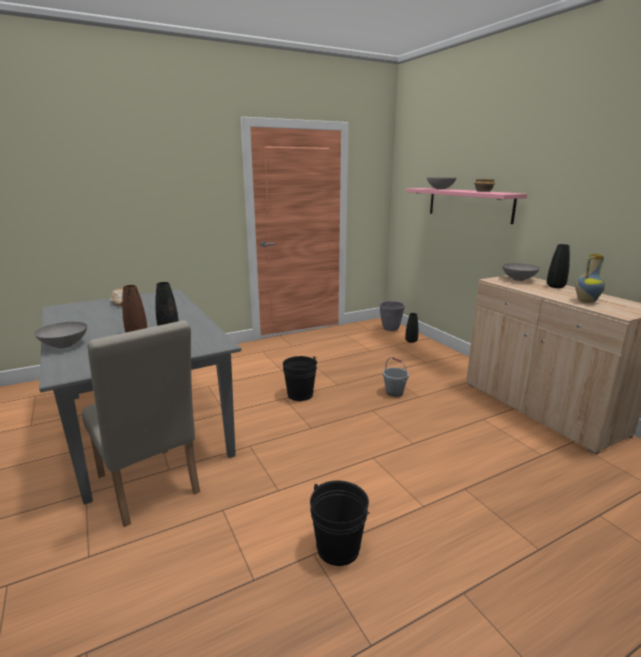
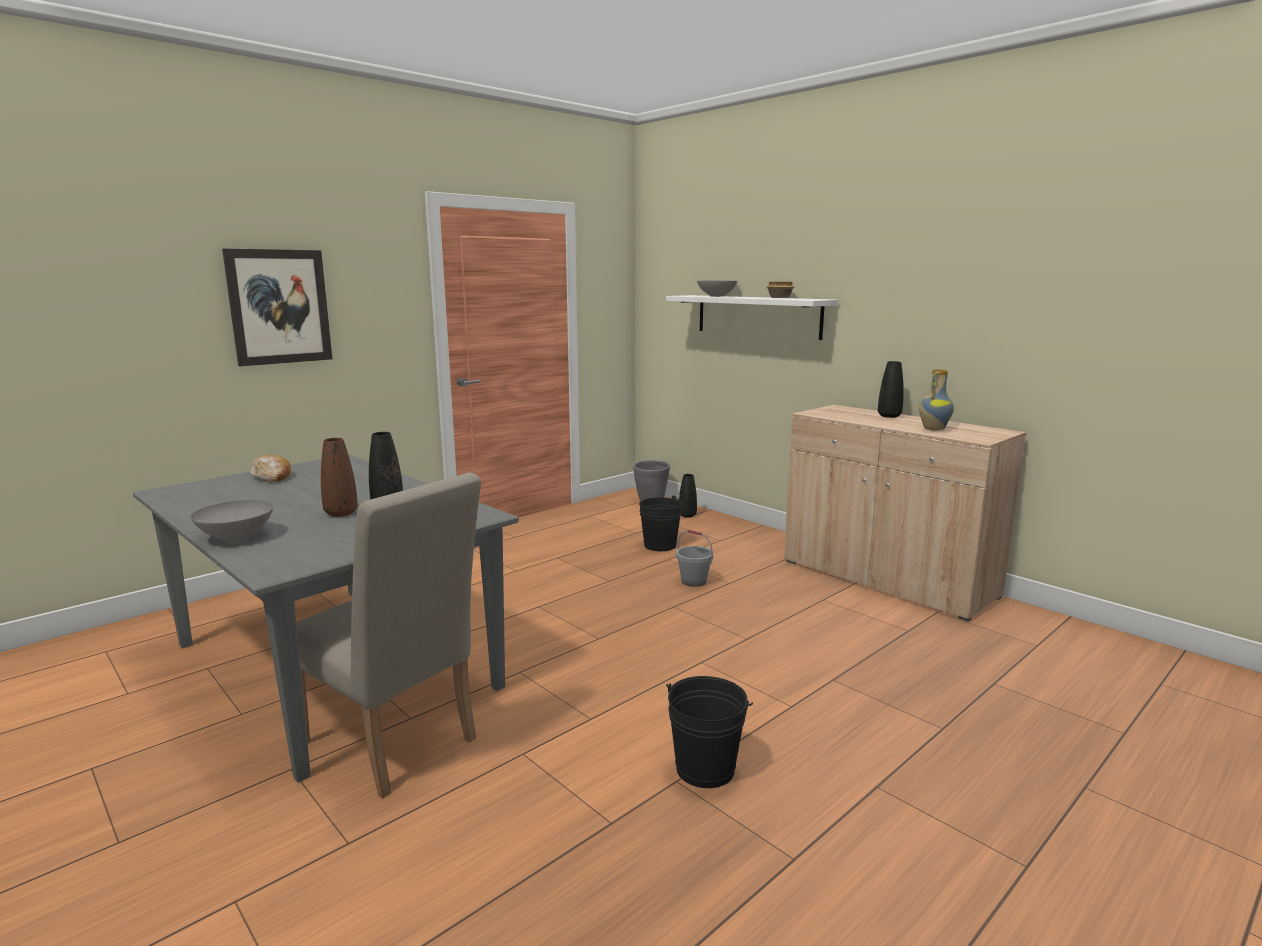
camera: 15 degrees left, 5 degrees down
(143, 194) = (279, 307): none -> picture
(300, 394) = (560, 599): black bucket -> black bucket (660, 545)
(469, 204) = (757, 316): pink shelf -> white shelf
(518, 279) = (841, 411): grey bowl -> none

